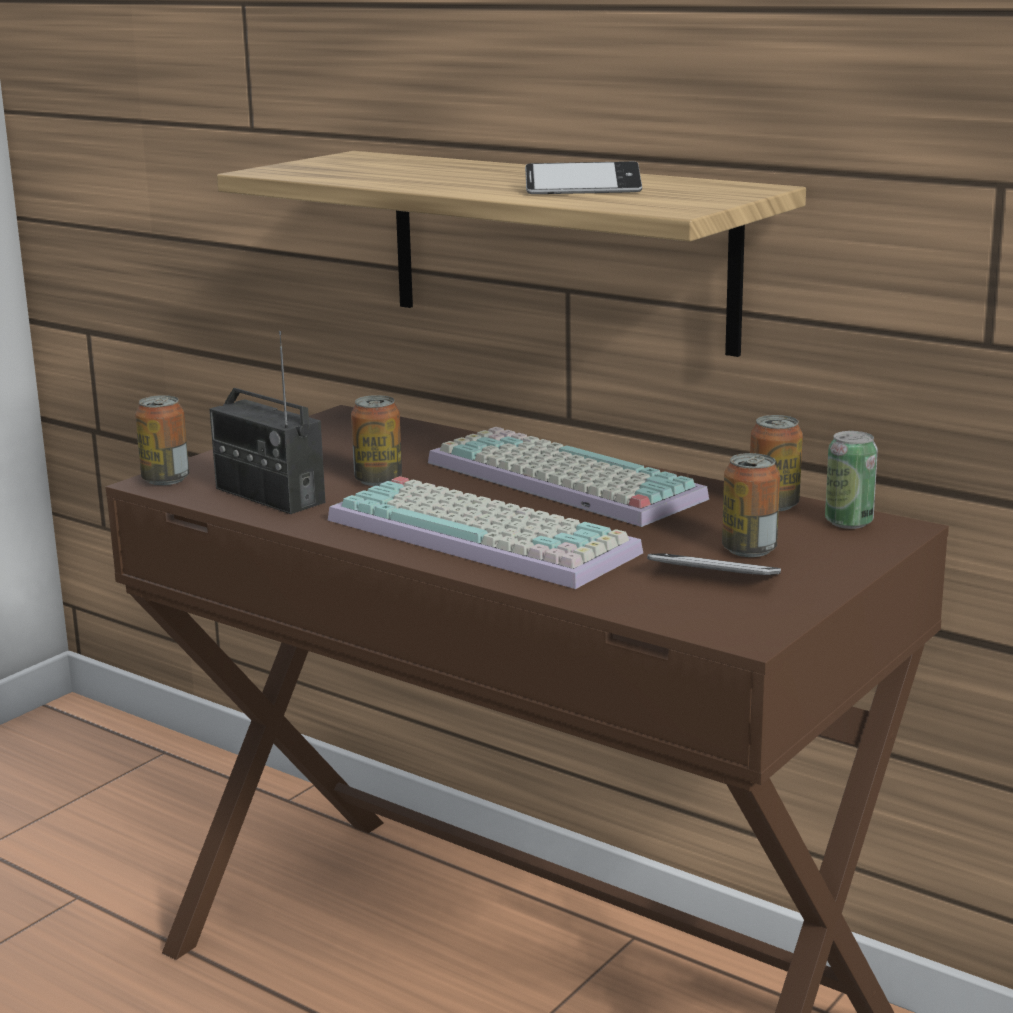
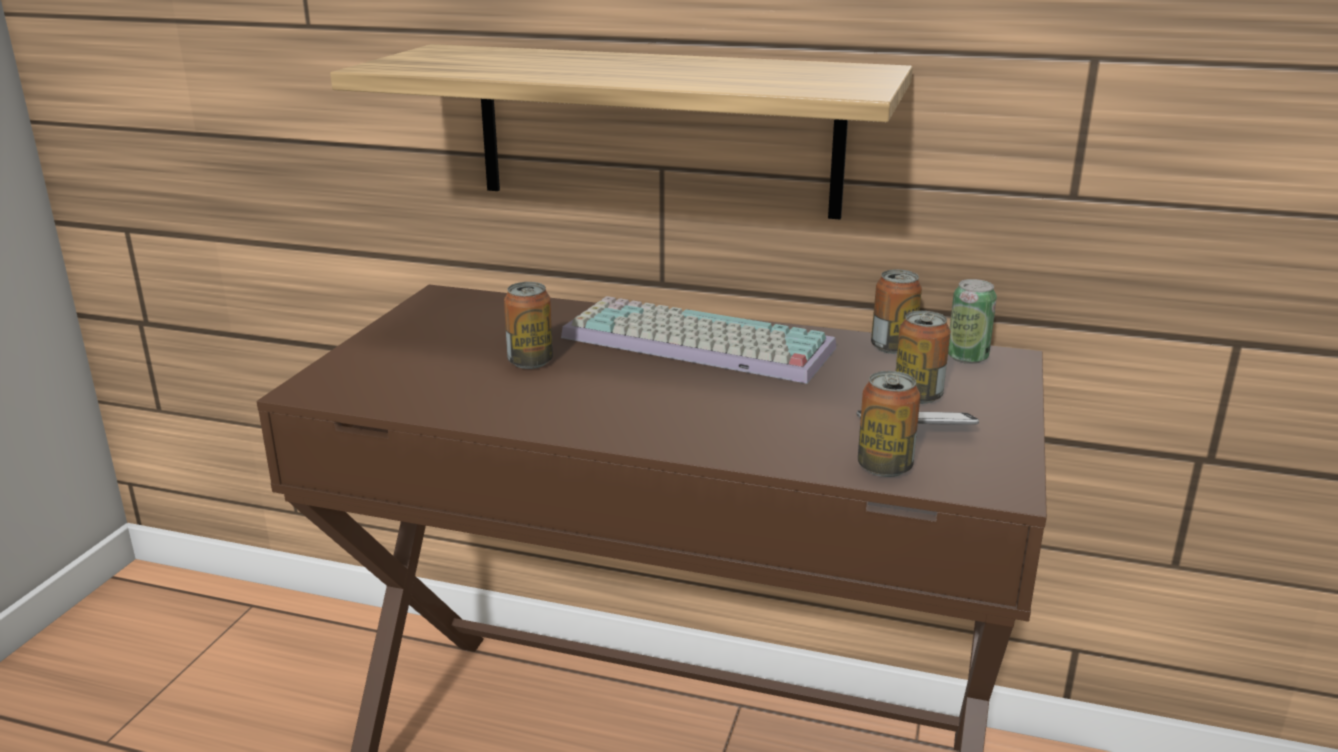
camera: 20 degrees left, 5 degrees up
(165, 480) = (317, 386): can -> can (884, 467)
(269, 496) = (437, 392): radio -> none
(487, 535) = (682, 410): keyboard -> none
(583, 189) = (729, 75): phone -> none

